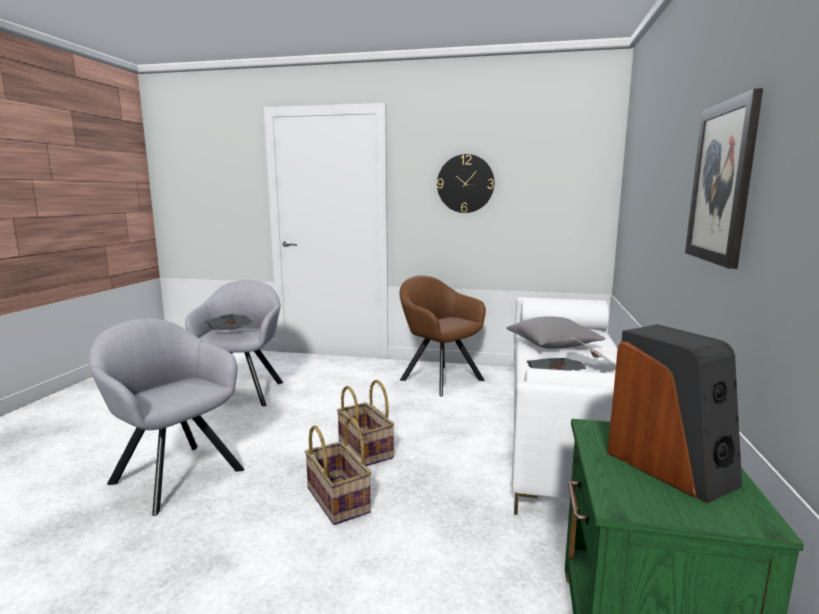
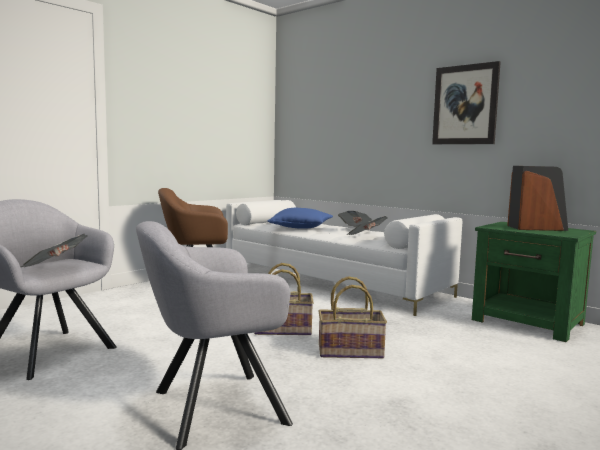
camera: 60 degrees left, 5 degrees down
(465, 183) = (178, 101): wall clock -> none
(553, 344) = (301, 227): grey pillow -> blue pillow

